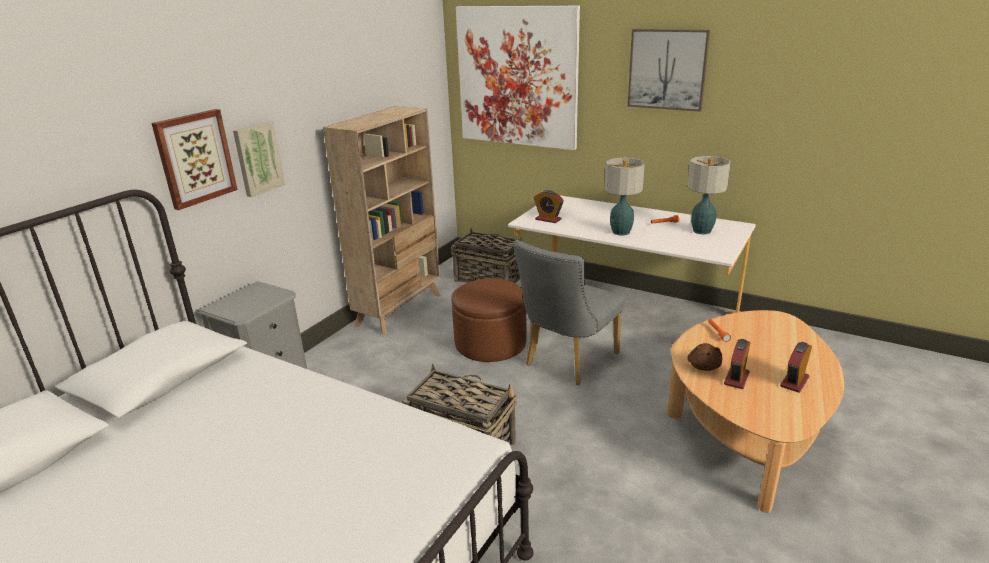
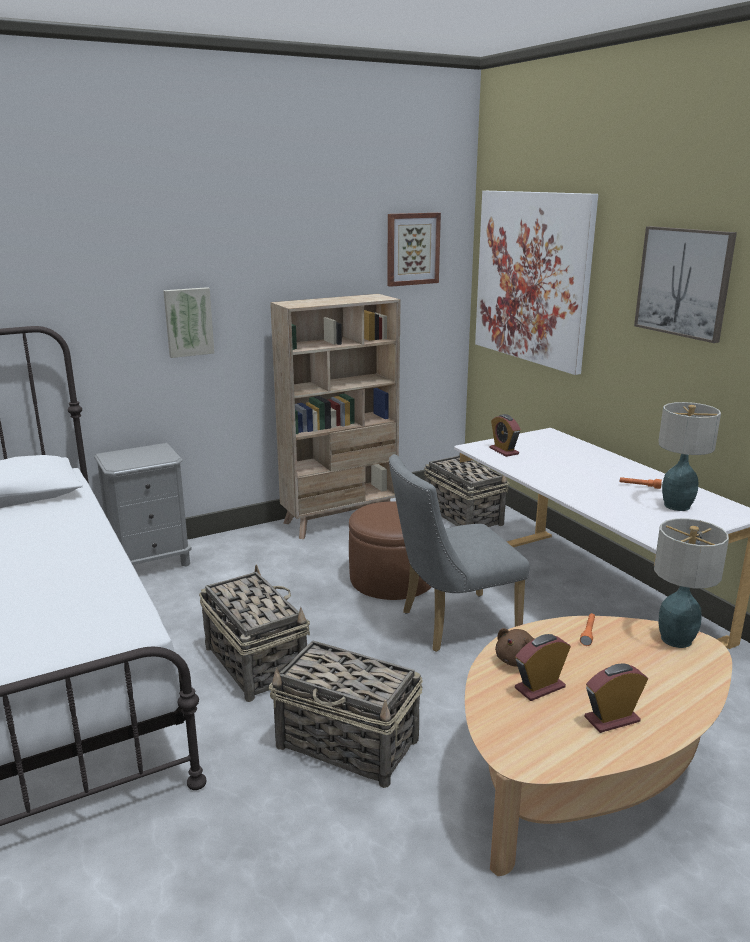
camera: 30 degrees right, 5 degrees down
(195, 158) = (116, 310): picture -> picture (412, 249)
(595, 474) = (348, 744): none -> basket
(620, 232) = (568, 482): table lamp -> table lamp (676, 639)

